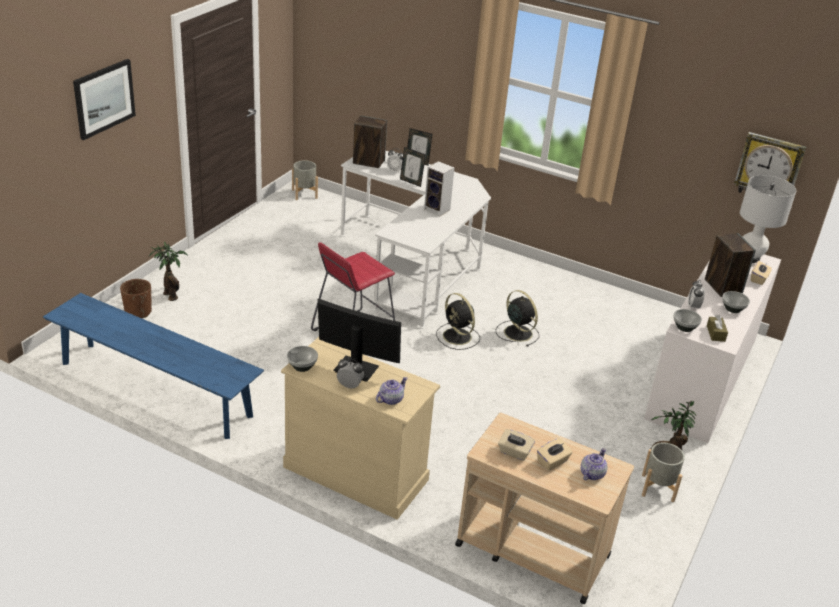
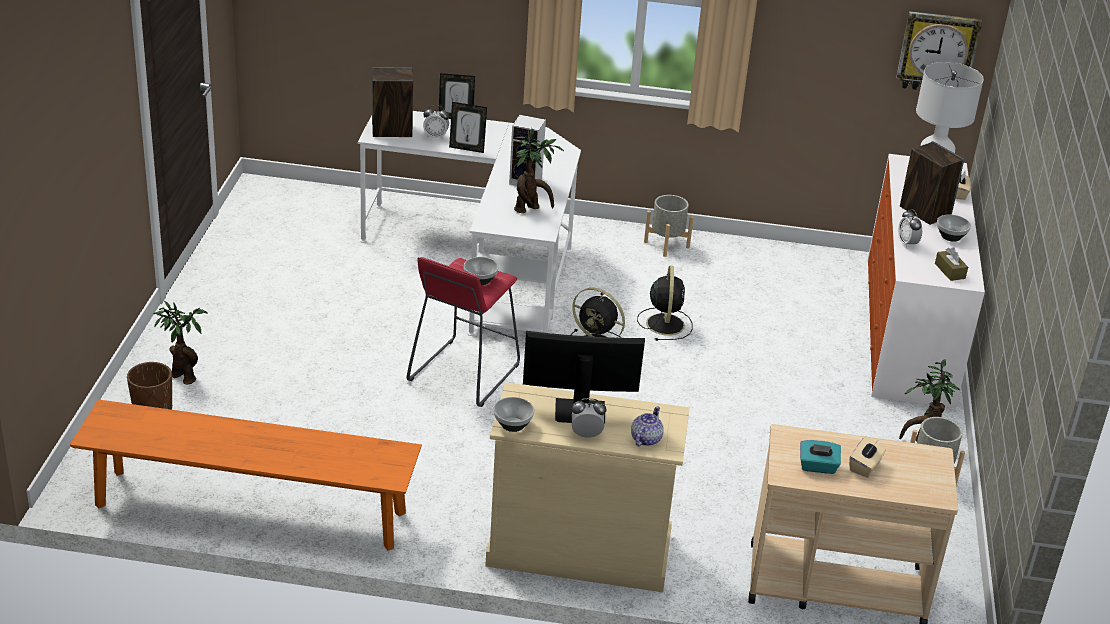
camera: 20 degrees left, 0 degrees up
(104, 98) = (80, 112): picture -> none
(155, 389) = (251, 509): blue bench -> orange bench
(304, 194) = (272, 191): grey planter -> grey planter (666, 244)
(427, 228) = (530, 209): none -> potted plant
(514, 452) = (817, 467): beige tissue box -> turquoise tissue box
(517, 332) = (665, 323): black fan -> black fan turned 60 degrees clockwise
(591, 474) = (914, 469): teapot -> none
(684, 327) = (913, 271): bowl -> bowl (480, 279)

